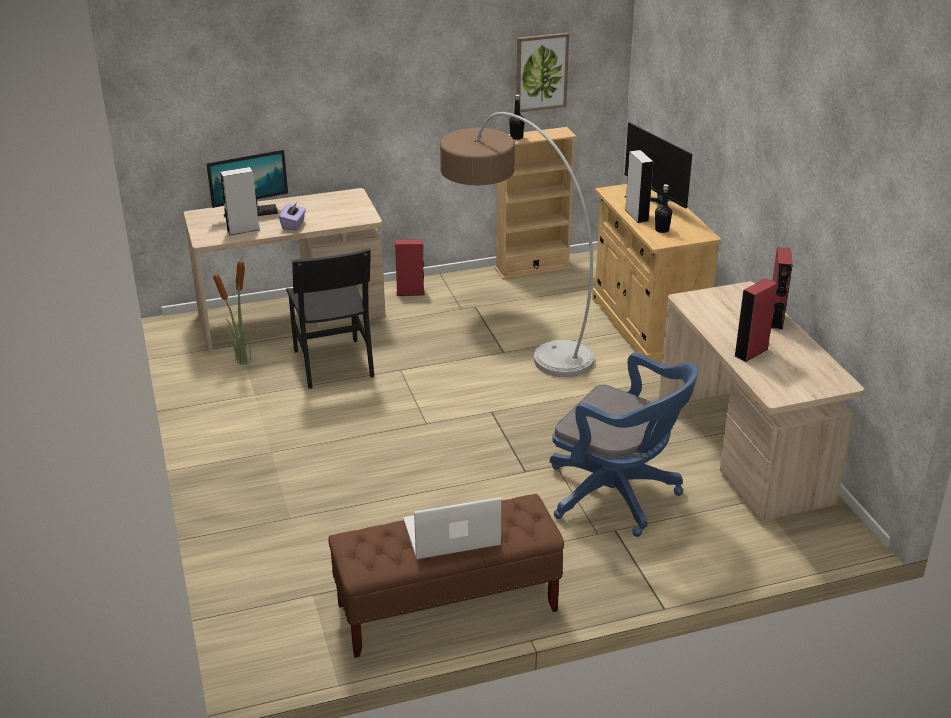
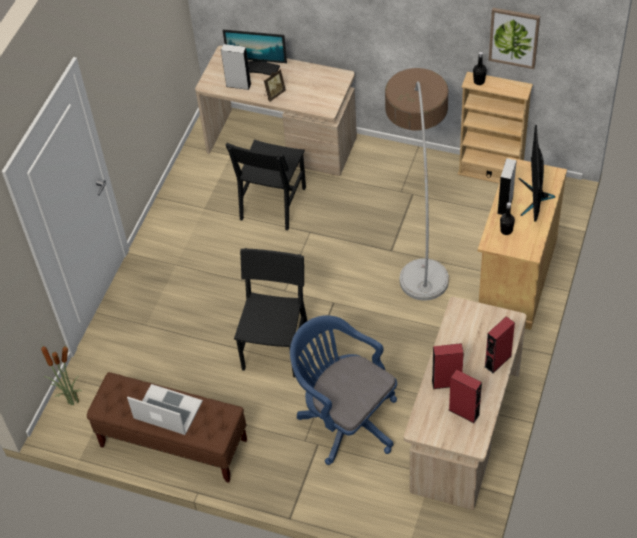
camera: 40 degrees right, 20 degrees up
(243, 362) = (220, 173): potted plant -> potted plant (72, 402)
(293, 225) = (274, 94): purple tissue box -> picture frame
(410, 292) = (380, 157): red speaker -> red speaker (464, 412)
(470, 471) = (275, 347): none -> black chair
(618, 496) = (345, 419): blue office chair -> blue office chair turned 150 degrees clockwise

